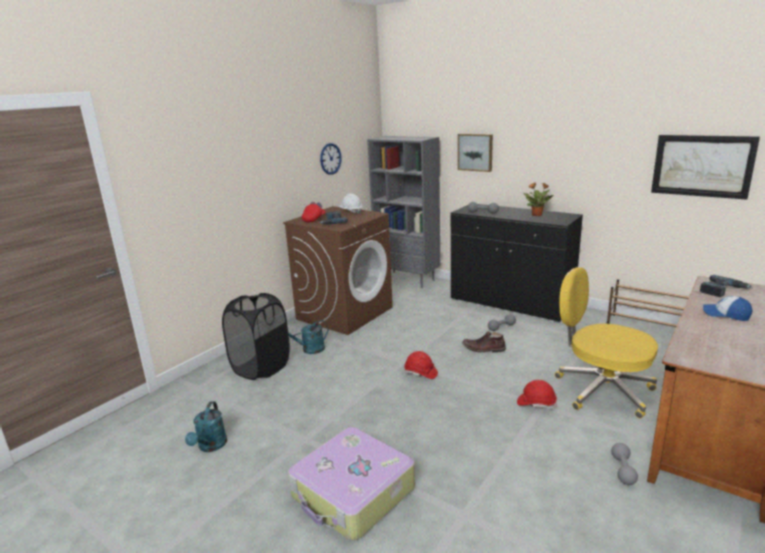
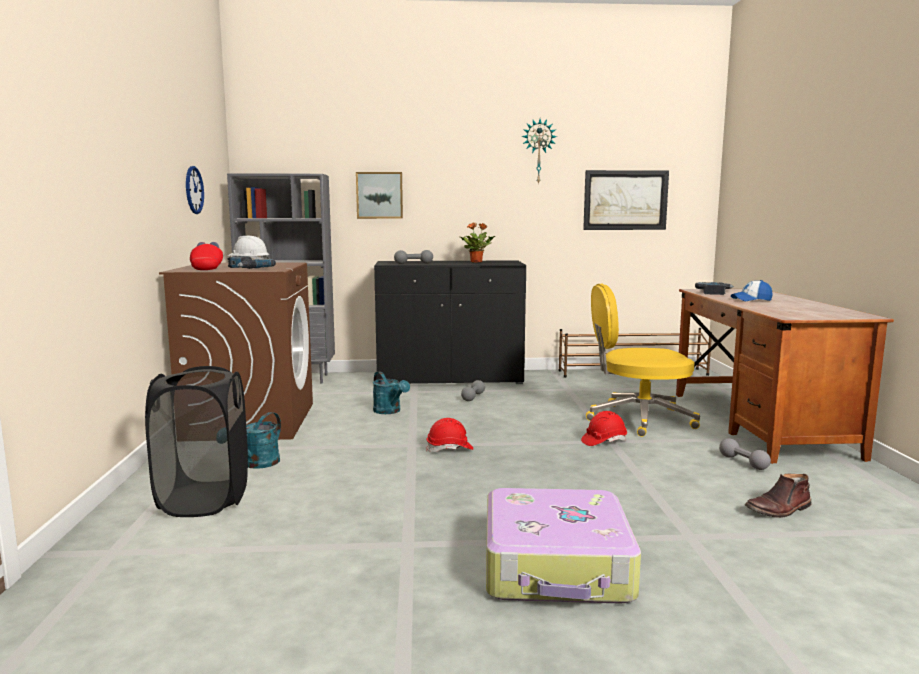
camera: 40 degrees left, 10 degrees down
(210, 446) = (267, 603): turquoise watering can -> turquoise watering can (389, 411)
(483, 349) = (483, 416): brown boot -> brown boot (779, 509)
(612, 116) = (538, 151): none -> wall clock

